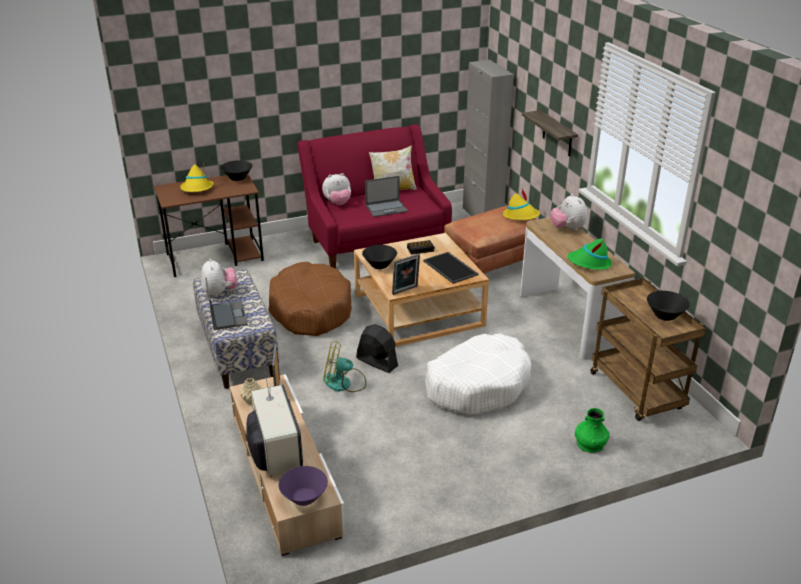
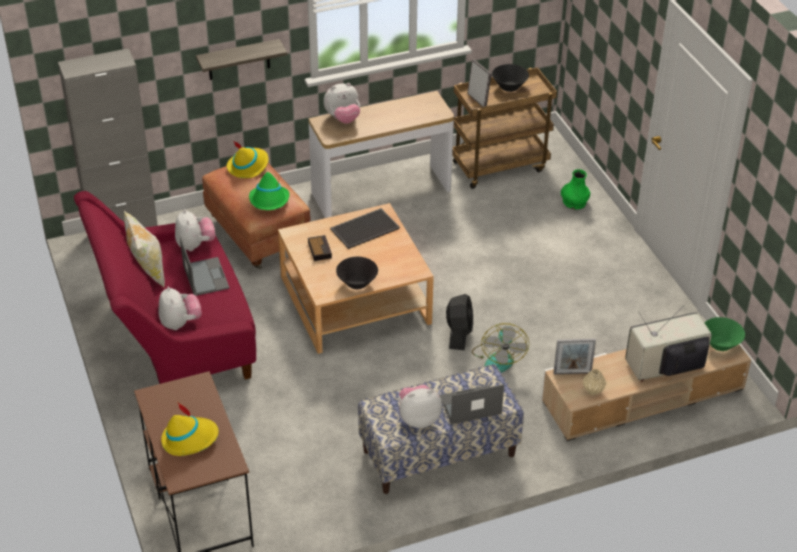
camera: 90 degrees left, 10 degrees up
(237, 178) = (158, 397): black bowl -> none
(304, 497) = (720, 344): purple bowl -> green bowl
(310, 310) = (350, 393): brown dog bed -> none
(377, 362) = (459, 333): black fan -> black fan turned 150 degrees clockwise
(405, 291) = (415, 263): picture frame -> picture frame (478, 100)
(422, 204) = (195, 245): none -> plush toy
(478, 385) = (495, 262): white dog bed -> none
(589, 263) = (419, 114): green hat -> green hat (269, 200)

